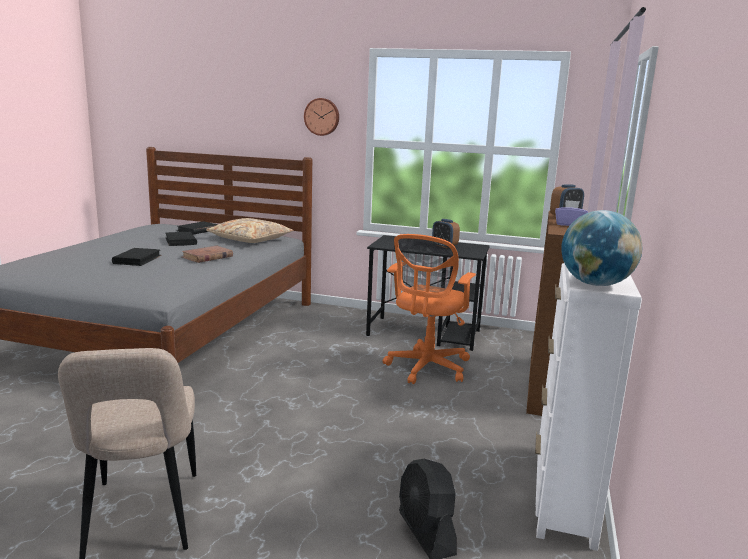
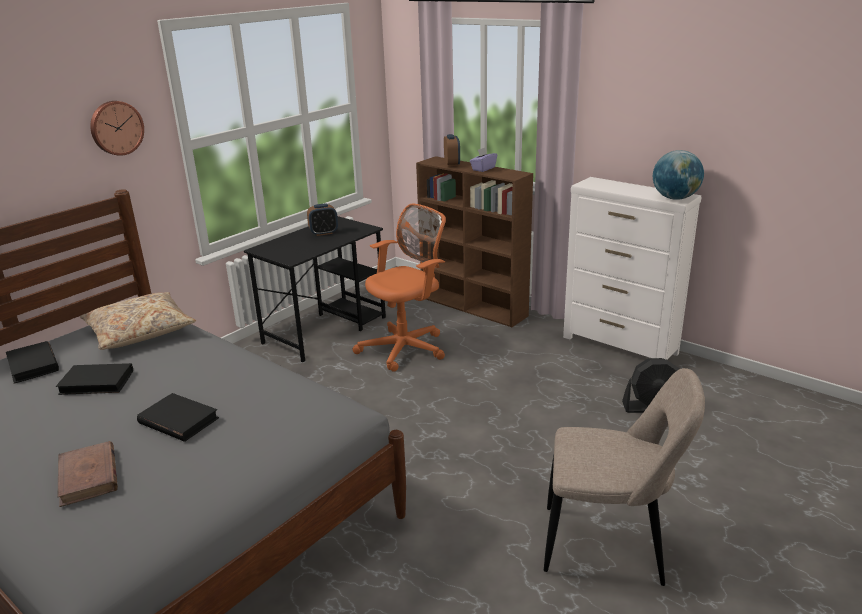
camera: 65 degrees left, 10 degrees up
(207, 257) = (215, 367): brown book -> brown book (88, 477)
(426, 368) = (406, 348): orange office chair -> orange office chair turned 90 degrees counterclockwise

